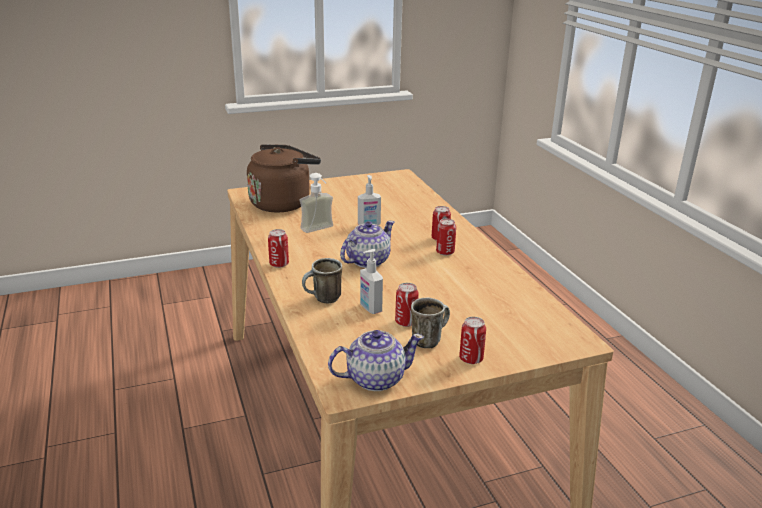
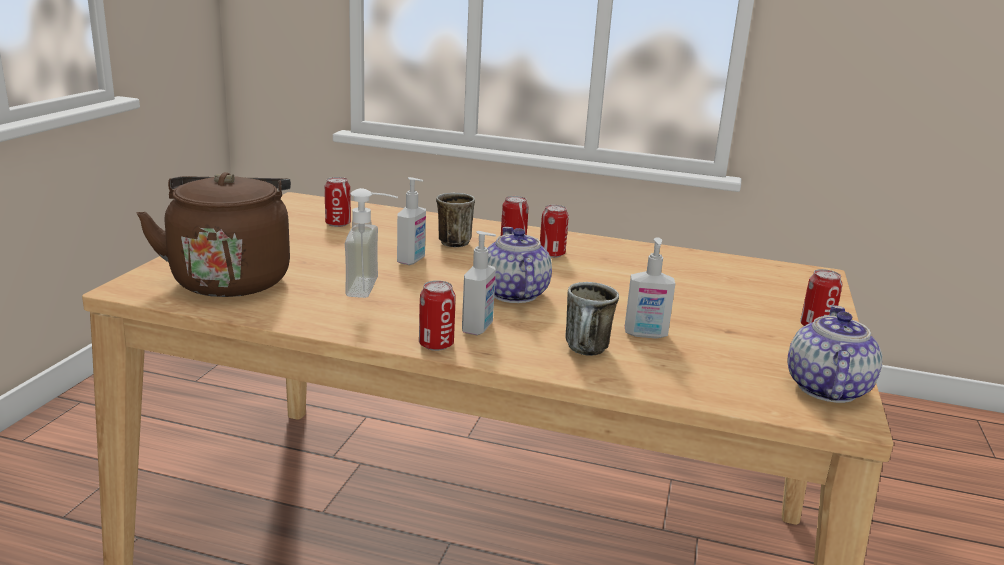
camera: 55 degrees left, 5 degrees down
(311, 267) = (478, 328): none -> soap dispenser
(406, 322) = (701, 328): can -> can (338, 224)
(429, 339) = (754, 331): mug -> mug (452, 241)

